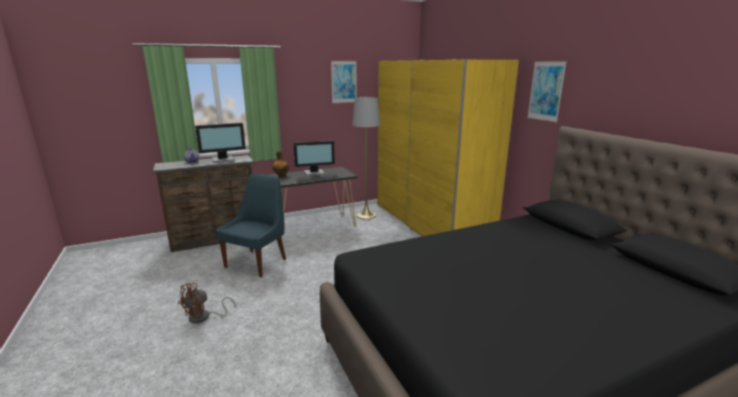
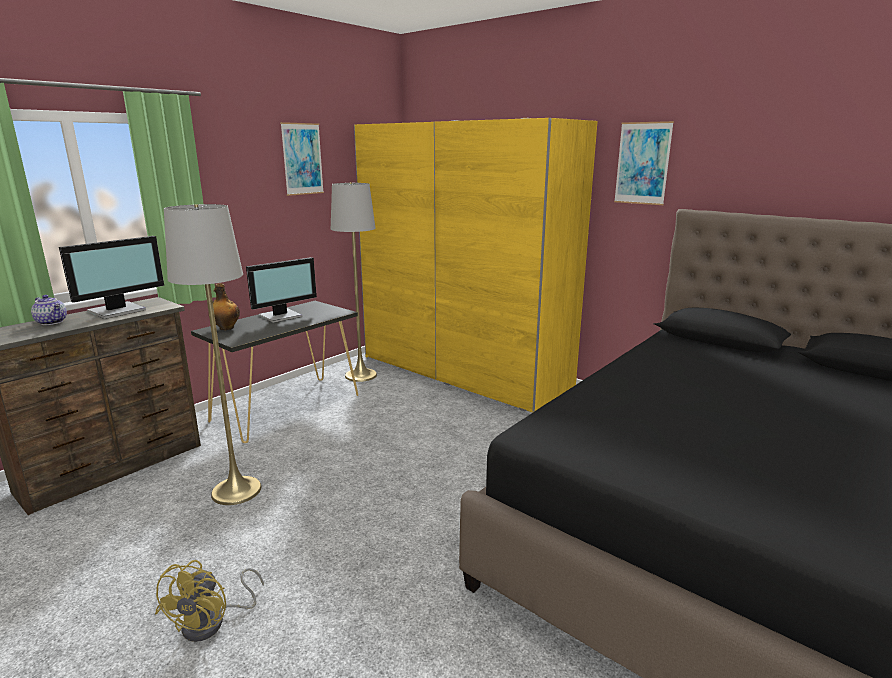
camera: 25 degrees left, 0 degrees up
(204, 317) = (213, 622): brown fan -> yellow fan
(257, 262) = (236, 490): blue chair -> grey floor lamp

